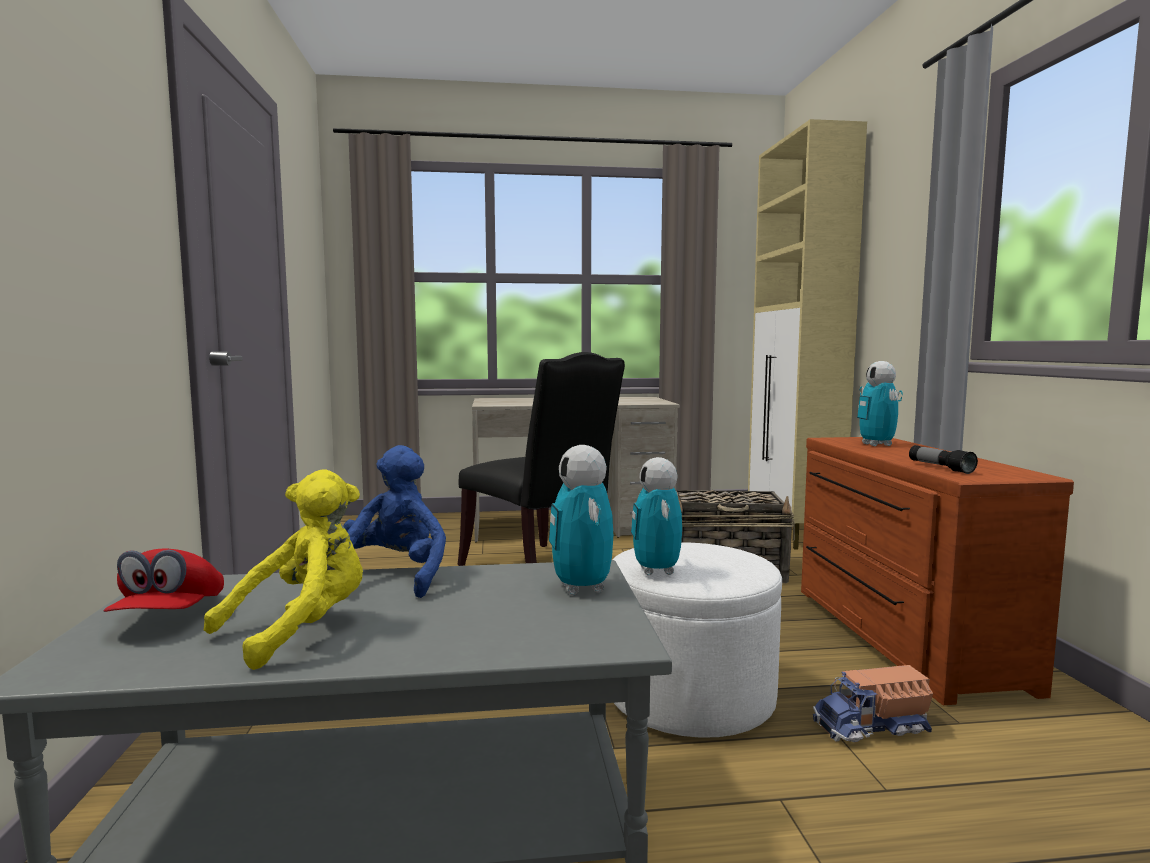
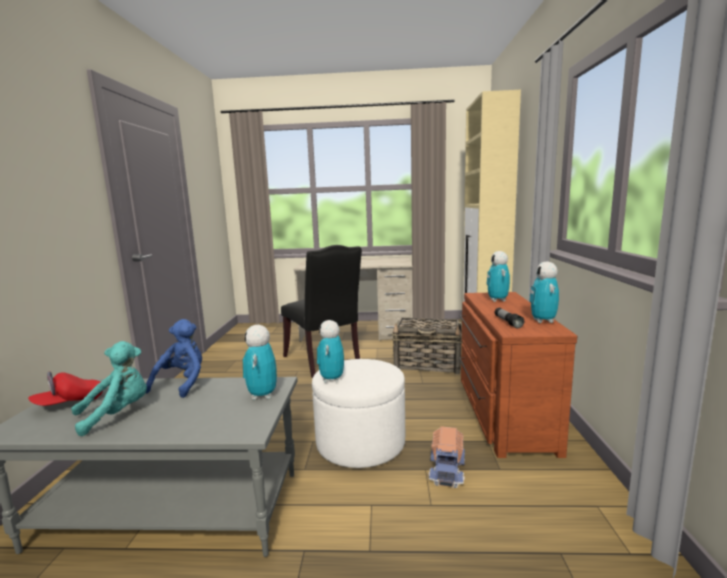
camera: 10 degrees right, 5 degrees up
(169, 616) = (69, 403): red cap -> red cap turned 45 degrees clockwise
(302, 629) = (117, 414): yellow plush toy -> turquoise plush toy
(872, 727) = (448, 468): toy truck -> toy truck turned 75 degrees counterclockwise
(992, 465) = (543, 321): none -> toy robot

